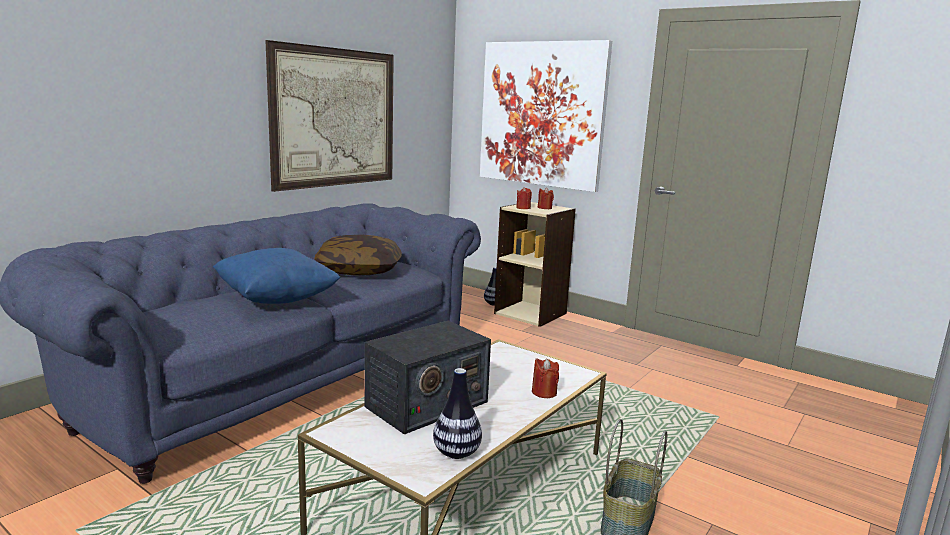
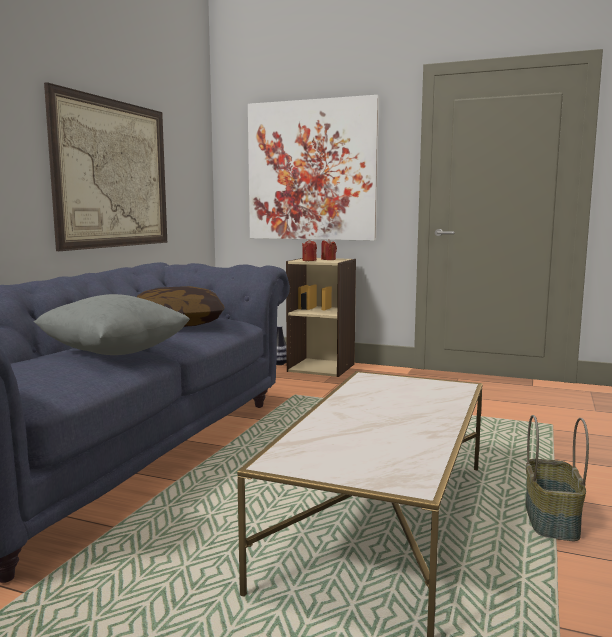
camera: 15 degrees left, 5 degrees down
(276, 299) = (114, 353): blue pillow -> grey pillow
(426, 404) = (346, 427): radio -> none
(457, 453) = (422, 460): vase -> none
(544, 392) = (446, 404): red candle -> none

